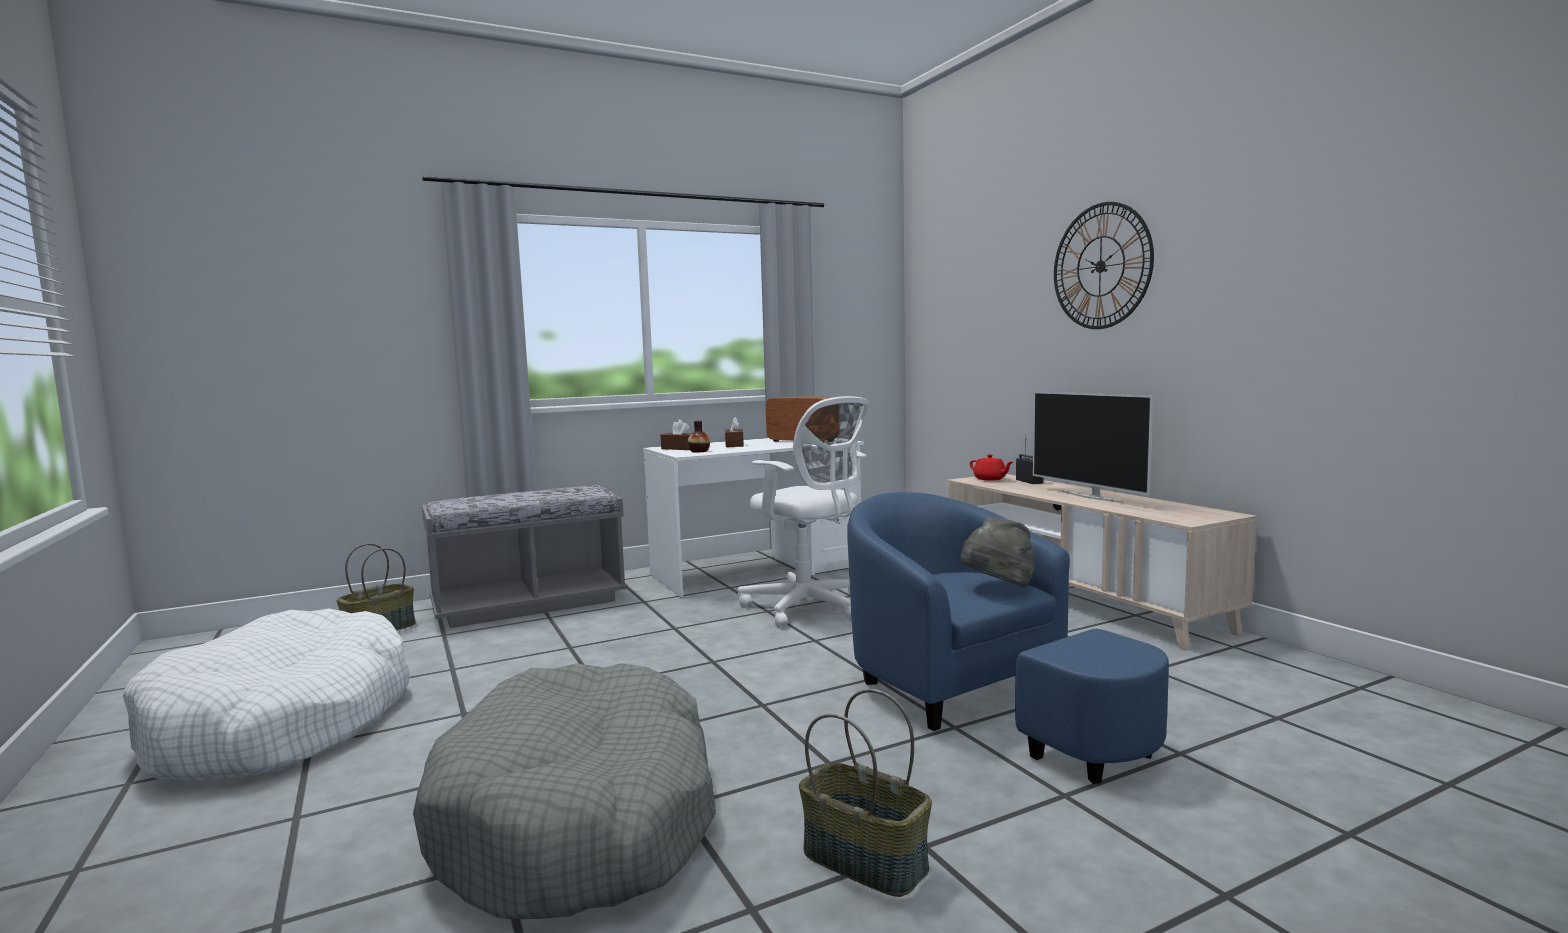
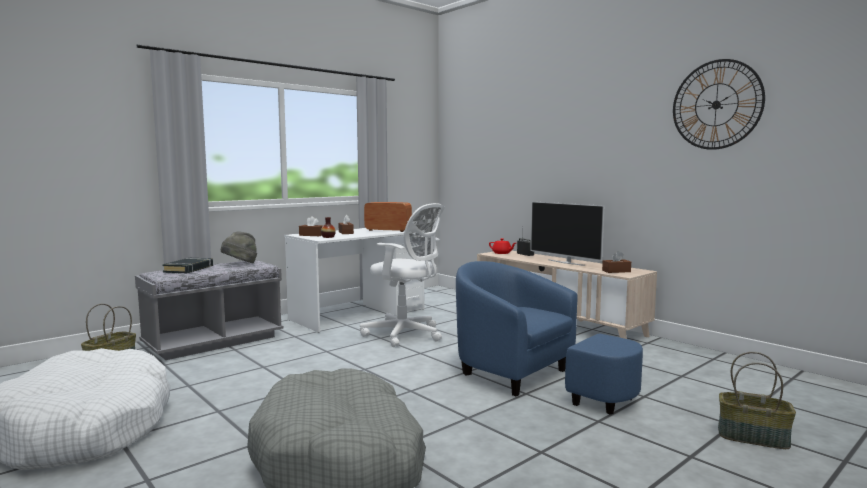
camera: 15 degrees left, 0 degrees up
(490, 497) = (189, 269): none -> black book
(866, 860) = (515, 461): basket -> basket (753, 437)
(997, 589) = (541, 315): grey hat -> grey hat (240, 264)
(1100, 266) = (568, 130): wall clock -> wall clock (716, 105)
(1174, 514) = (616, 271): none -> brown tissue box

